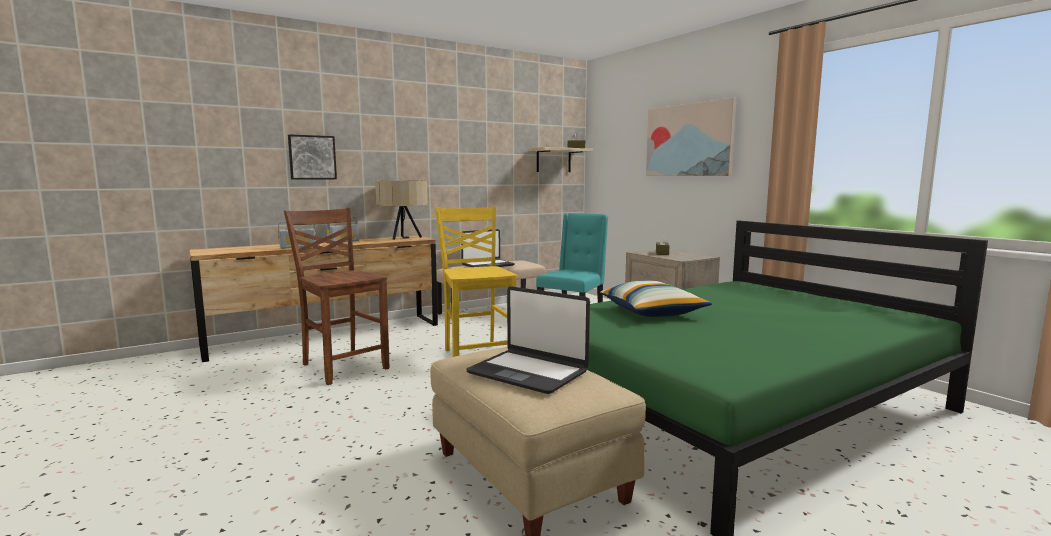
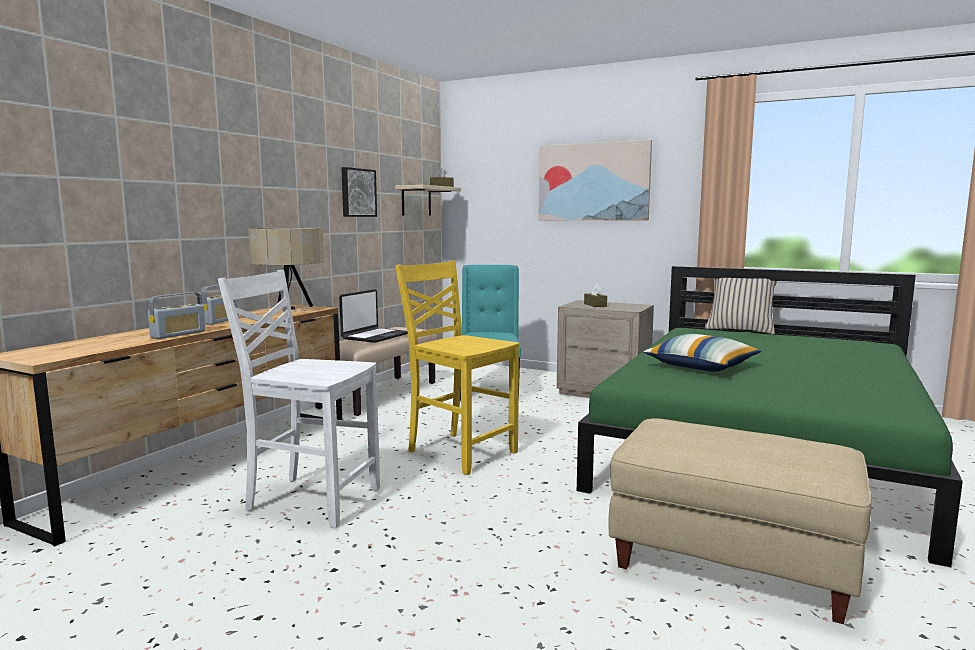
camera: 30 degrees left, 0 degrees up
(312, 157) = (160, 194): picture -> picture (357, 192)
(343, 366) = (311, 499): brown chair -> white chair
(528, 372) = (743, 445): laptop -> none
(793, 289) = (740, 330): none -> beige pillow

